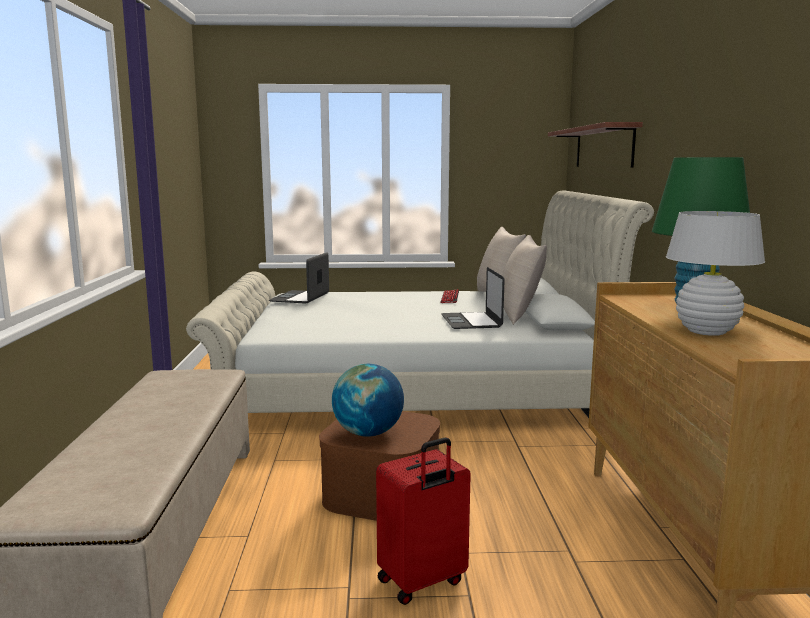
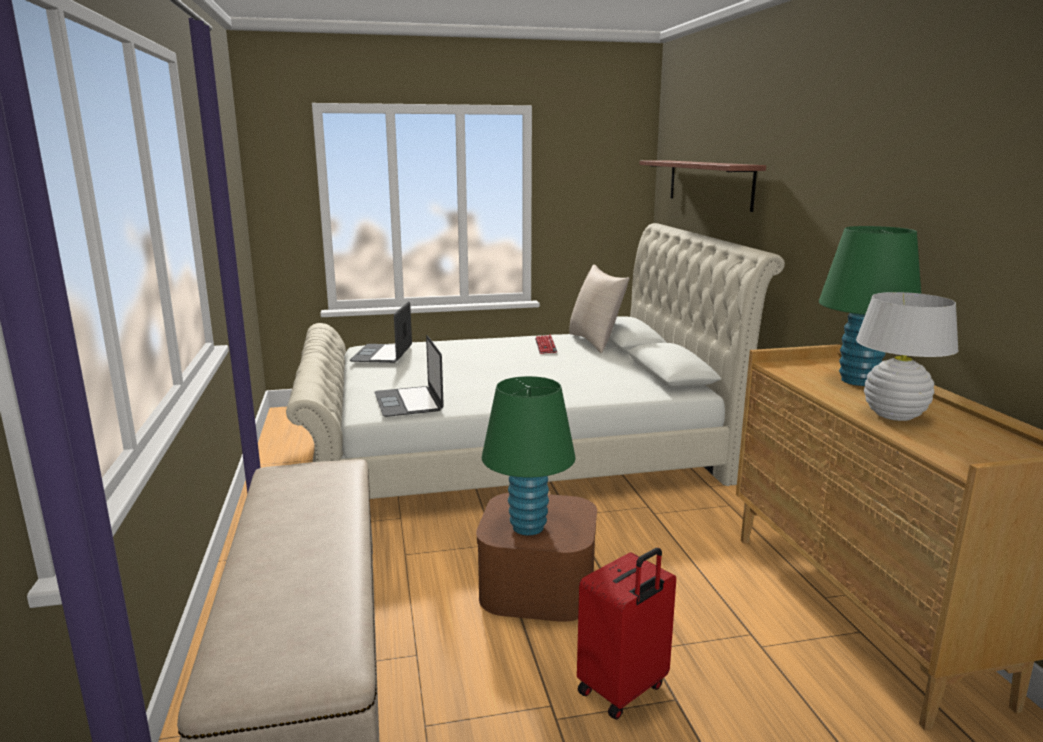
camera: 10 degrees left, 5 degrees up
(368, 433) = (528, 527): globe -> green table lamp
(471, 321) = (586, 378): laptop -> laptop (408, 401)
(519, 315) = (630, 366): beige pillow -> none

